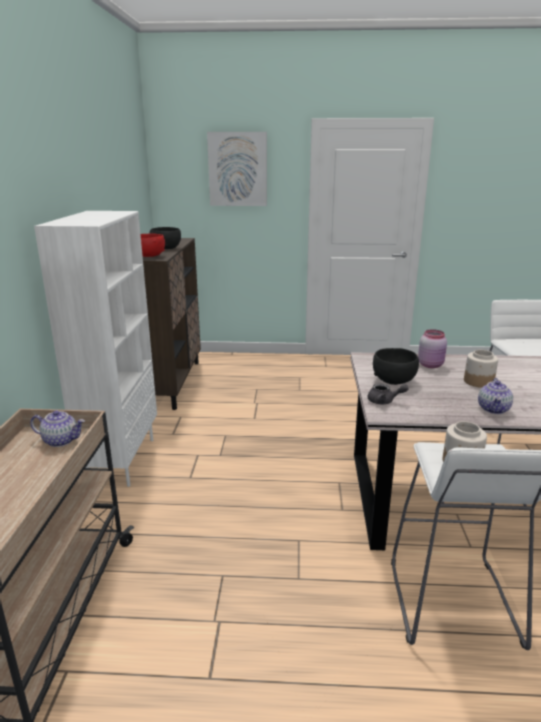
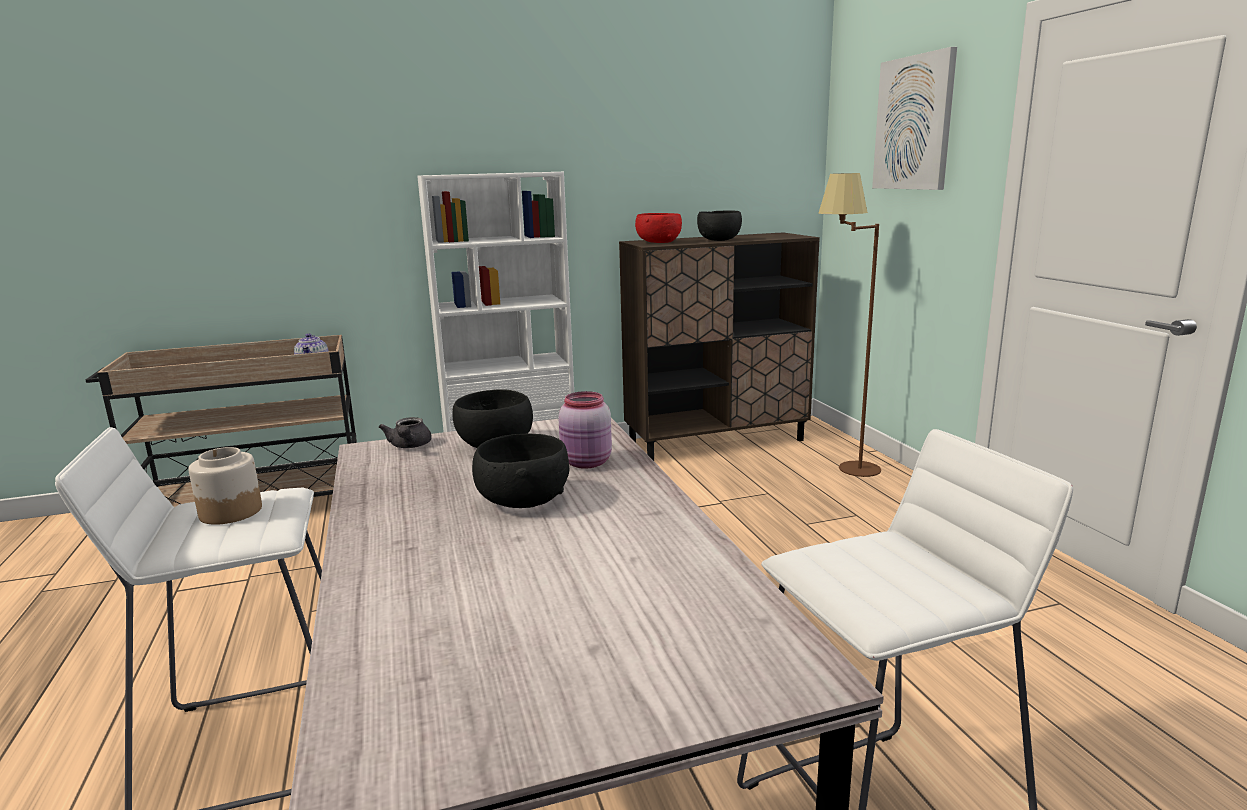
camera: 70 degrees right, 5 degrees down
(241, 364) = (841, 465): none -> brown floor lamp
(478, 382) = (522, 501): jar -> black bowl
(494, 409) = (393, 516): teapot -> none

